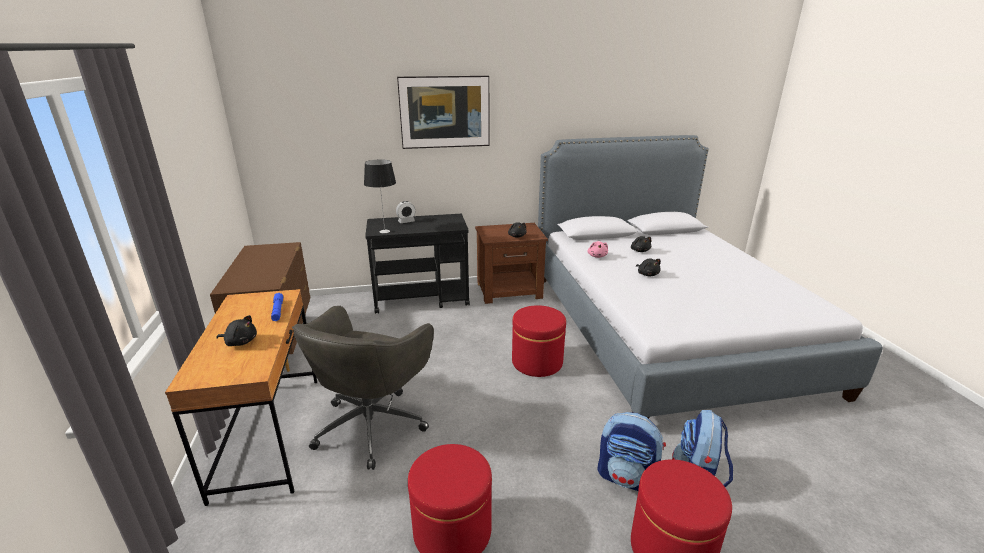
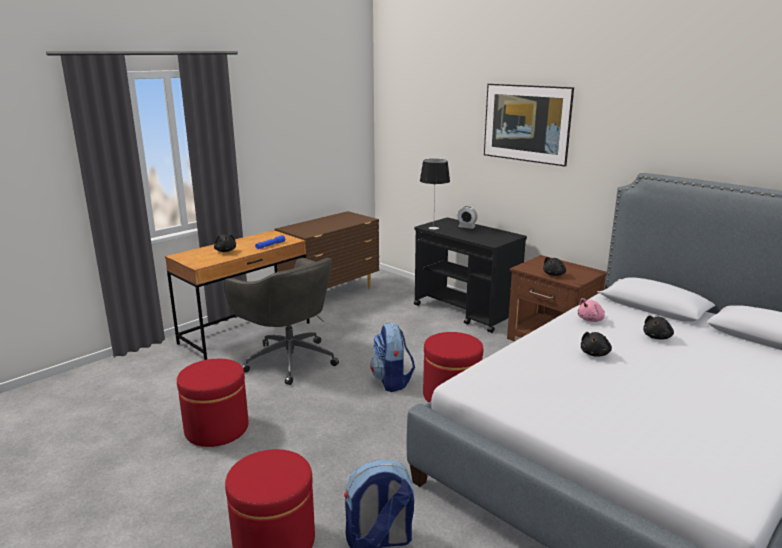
camera: 55 degrees right, 5 degrees down
(372, 424) = (288, 359): grey office chair -> grey office chair turned 120 degrees counterclockwise
(627, 478) = (341, 494): backpack -> backpack (392, 381)

